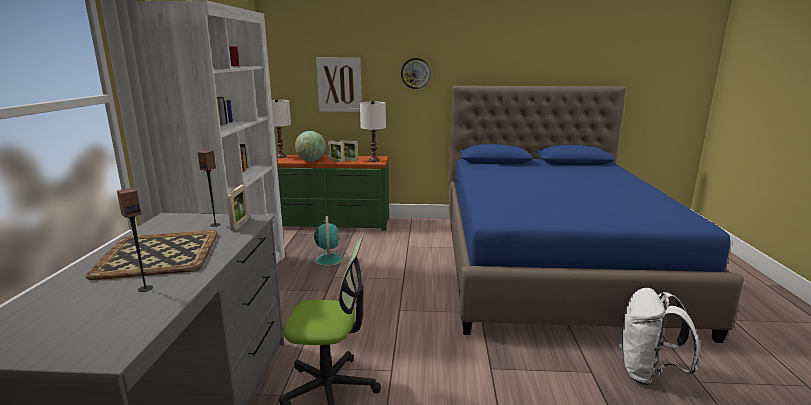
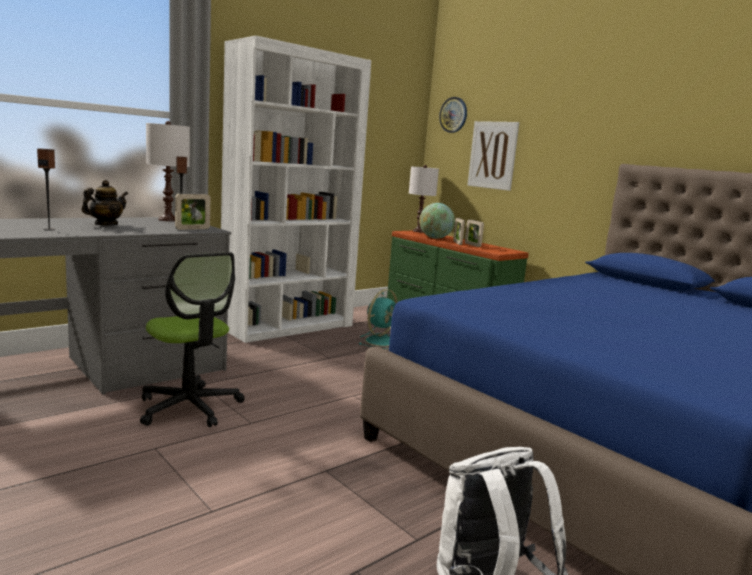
camera: 45 degrees right, 5 degrees down
(157, 255) = (106, 225): tray -> teapot
(373, 160) = (496, 250): white table lamp -> white table lamp (167, 219)
(415, 73) = (580, 145): wall clock -> wall clock (453, 115)

